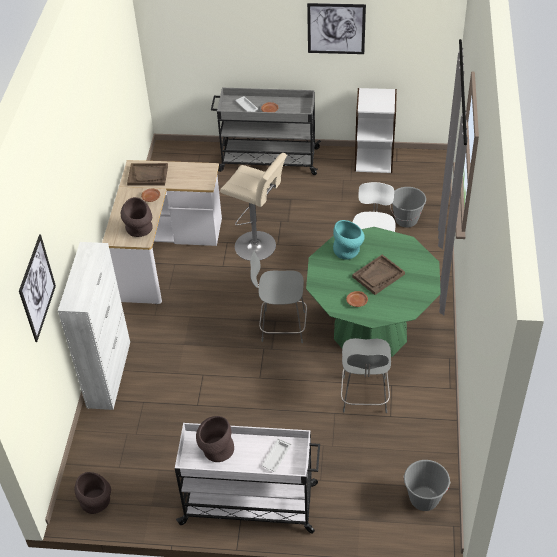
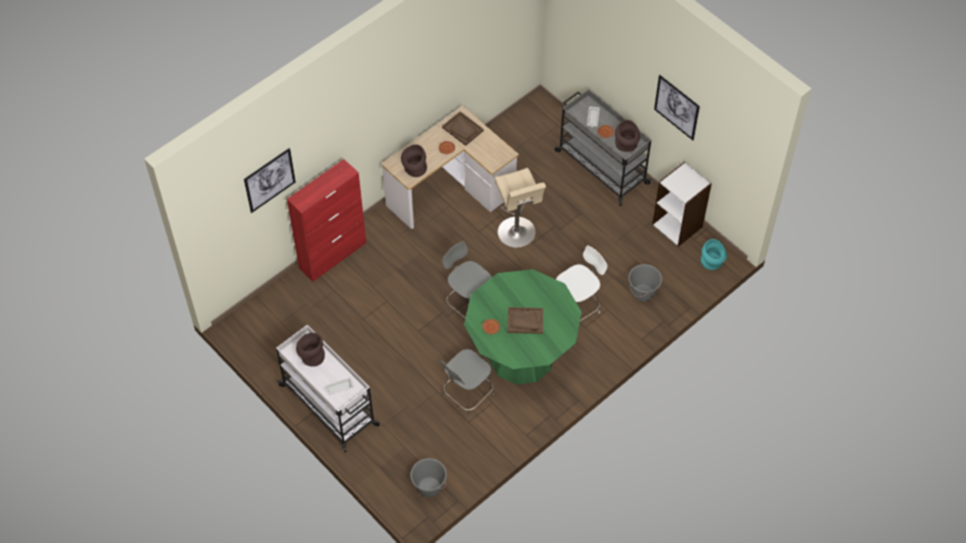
camera: 40 degrees right, 10 degrees up
(97, 503) = (249, 334): brown vase -> brown vase (626, 145)
(109, 374) = (333, 255): white cabinet -> red cabinet
(348, 251) = (526, 288): turquoise vase -> turquoise vase (712, 263)

